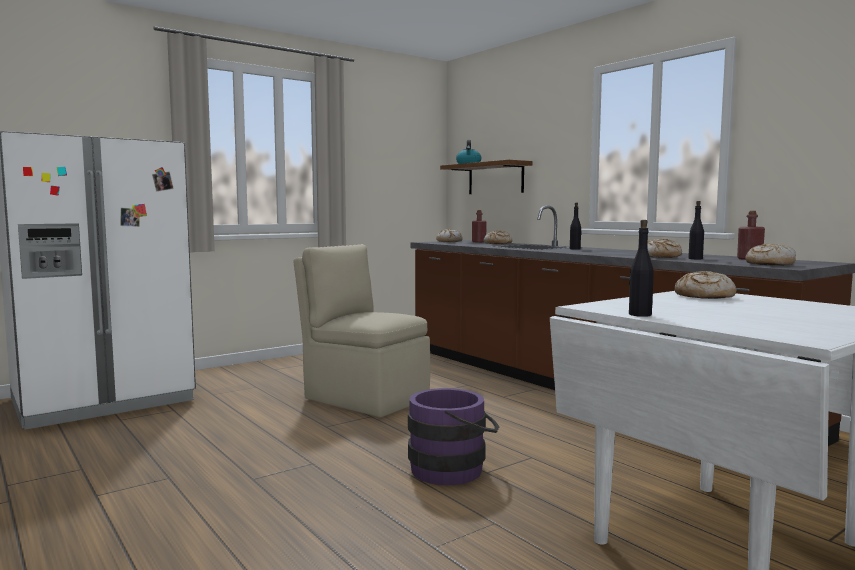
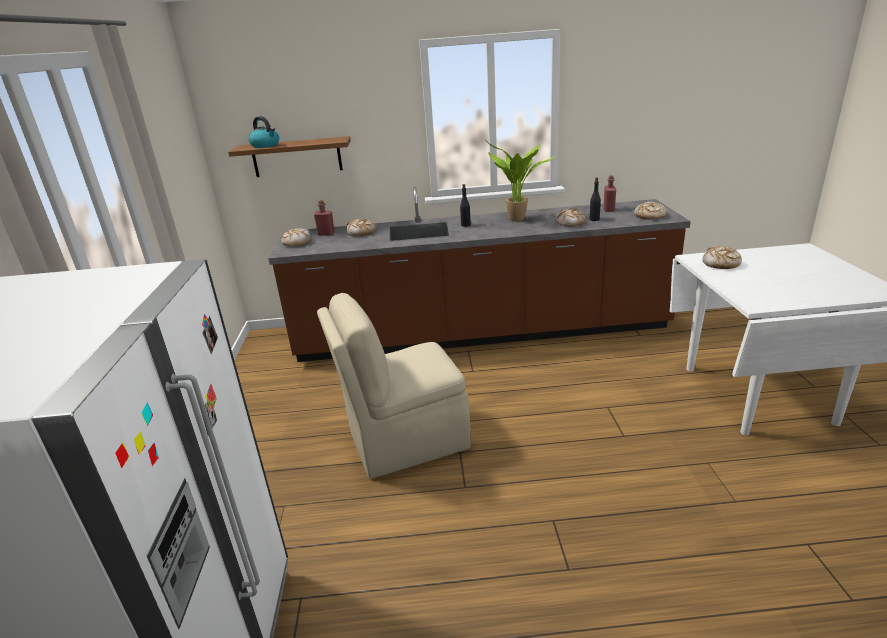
camera: 55 degrees left, 20 degrees up
(454, 469) = (610, 448): purple bucket -> none
(625, 252) = (517, 220): none -> potted plant
(639, 314) = (798, 302): black bottle -> none

